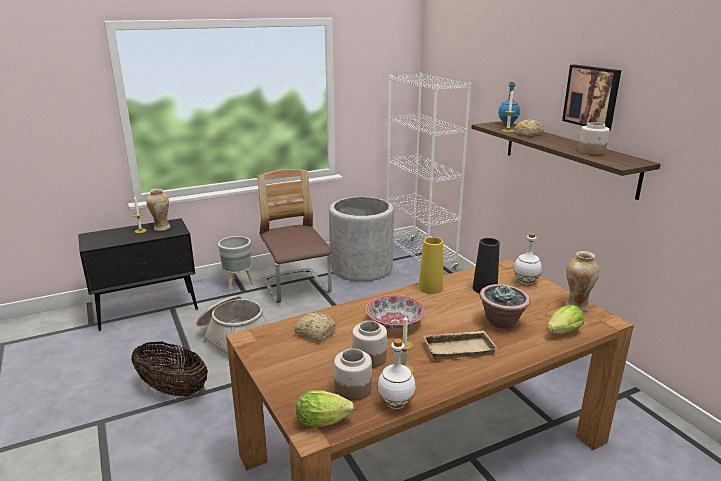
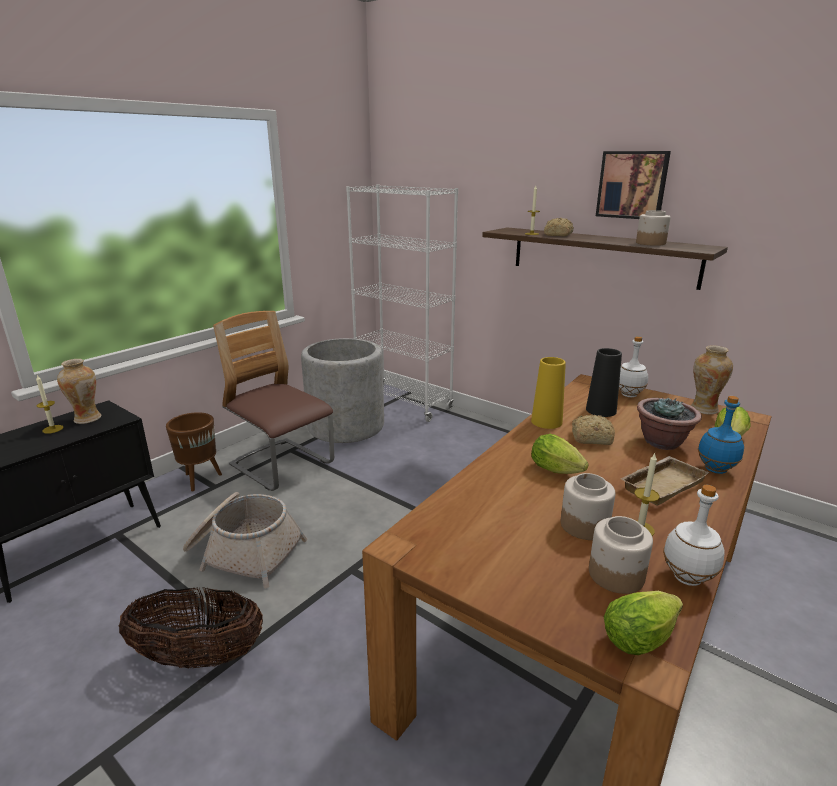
camera: 25 degrees left, 0 degrees up
(238, 285) = (199, 480): grey planter -> brown planter
(315, 332) = (480, 511): bread -> bread (590, 438)
(395, 322) = (558, 471): bowl -> lettuce
(508, 124) = (518, 229): blue bottle -> blue bottle (716, 469)

